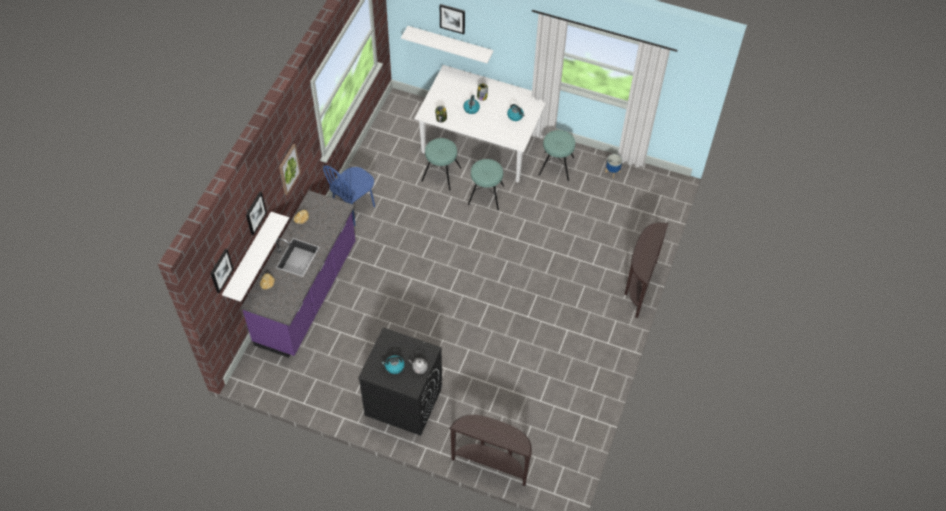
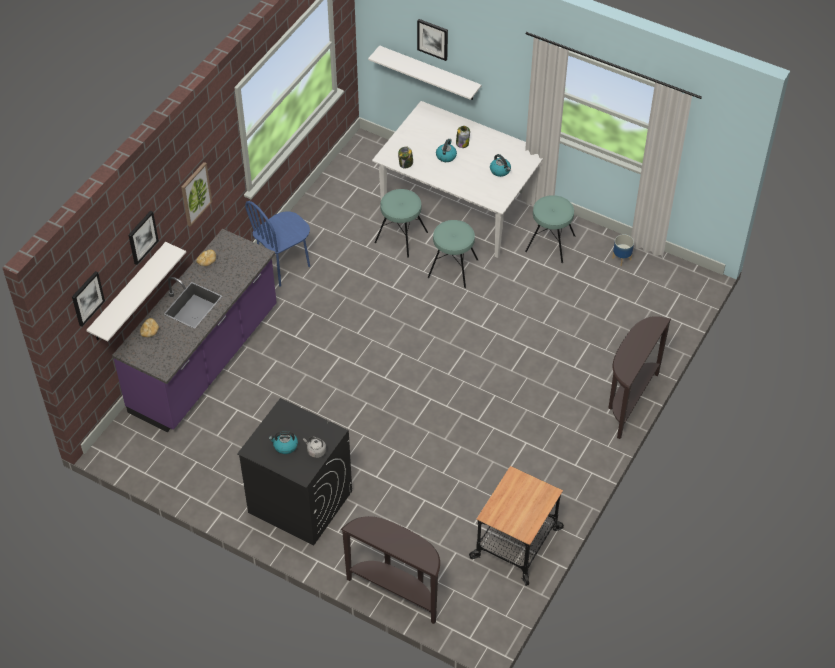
camera: 10 degrees right, 5 degrees down
(575, 412) = (517, 543): none -> cart

